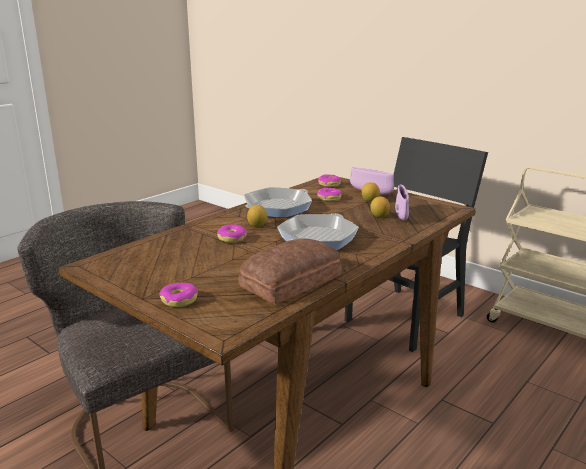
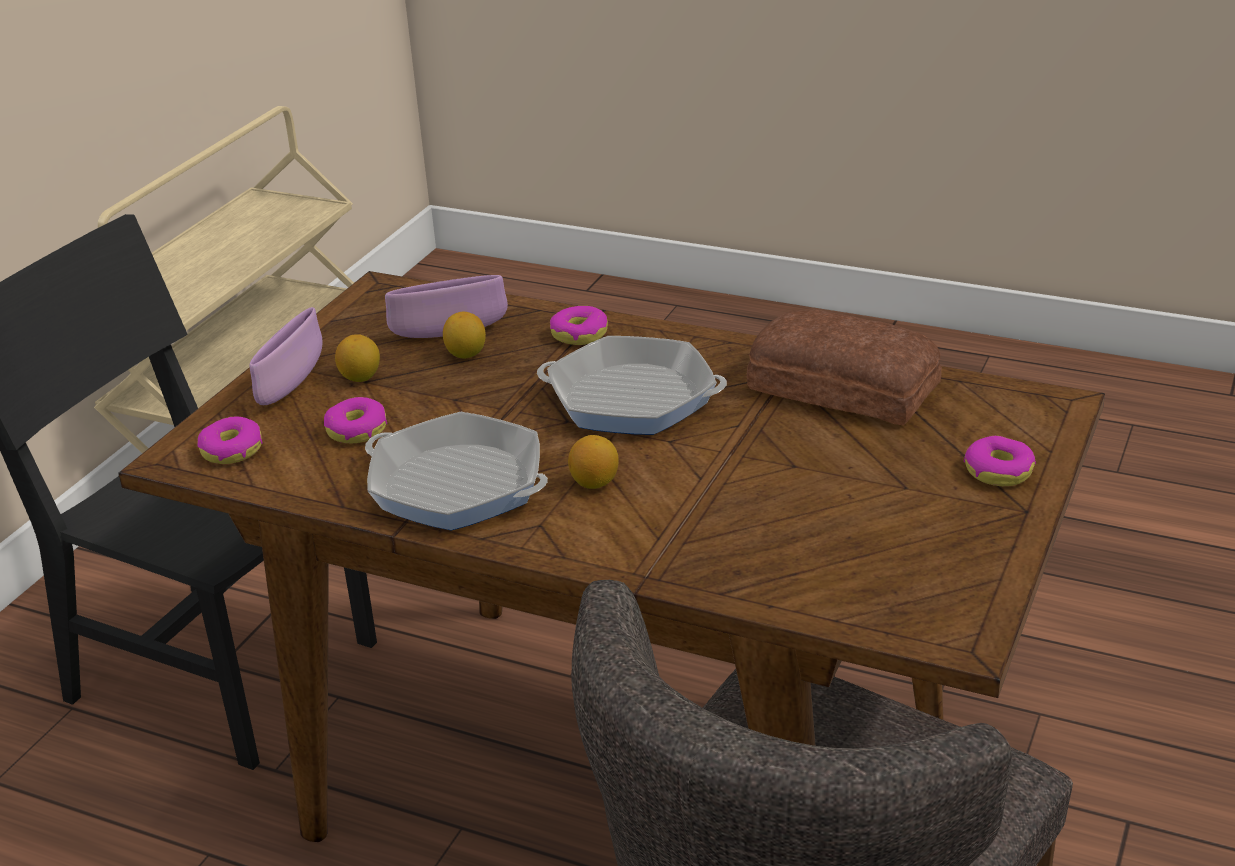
camera: 105 degrees left, 10 degrees up
(232, 238) = (689, 495): donut -> donut (580, 334)

